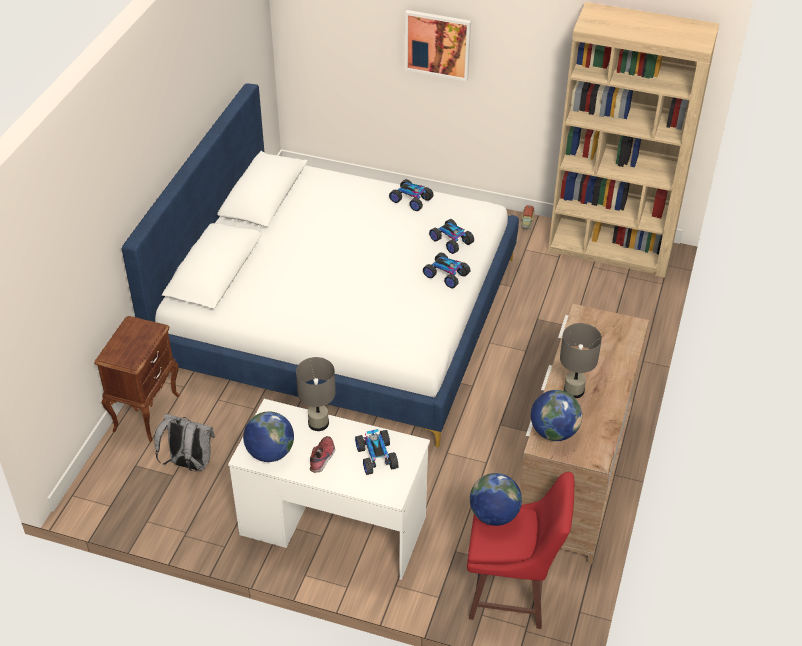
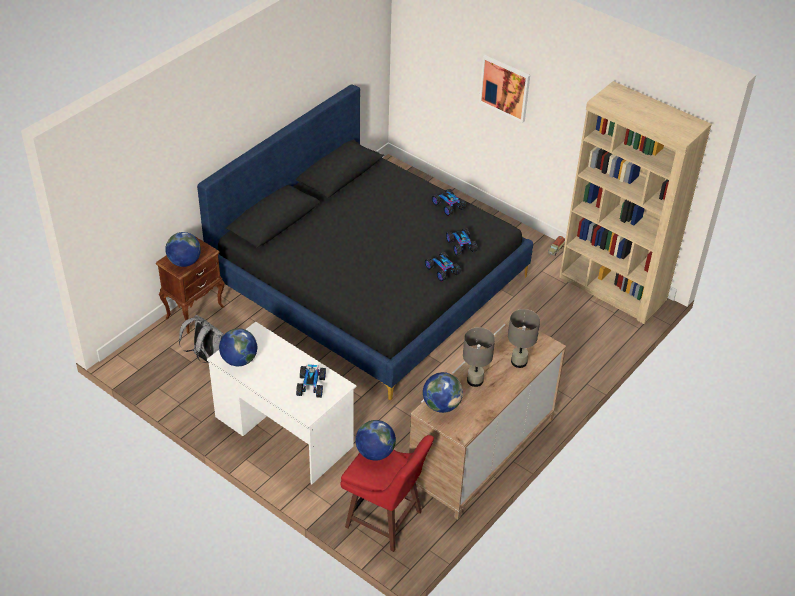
camera: 20 degrees right, 0 degrees up
(132, 351) = (184, 262): none -> globe
(318, 423) = (283, 350): grey table lamp -> grey table lamp (518, 362)
(323, 458) = (273, 374): shoe -> none
(339, 314) = (369, 281): white bed -> black bed

